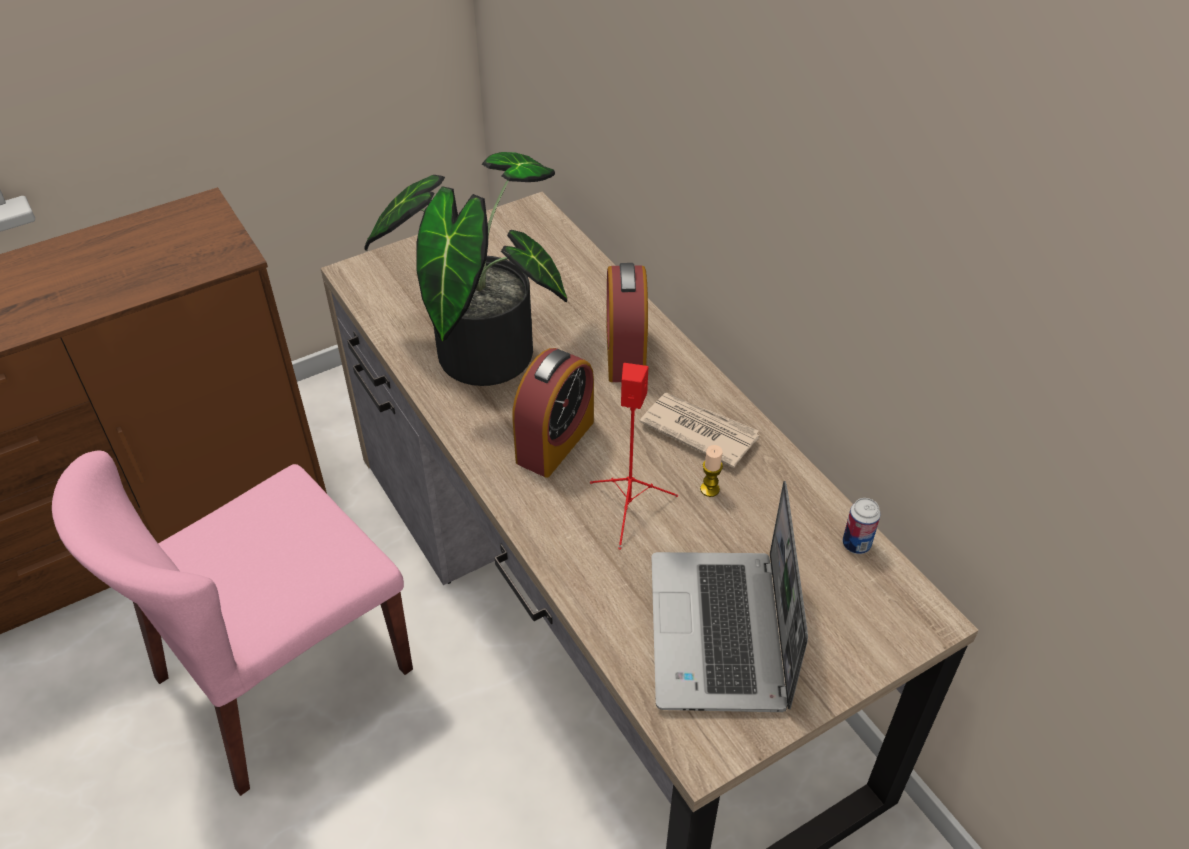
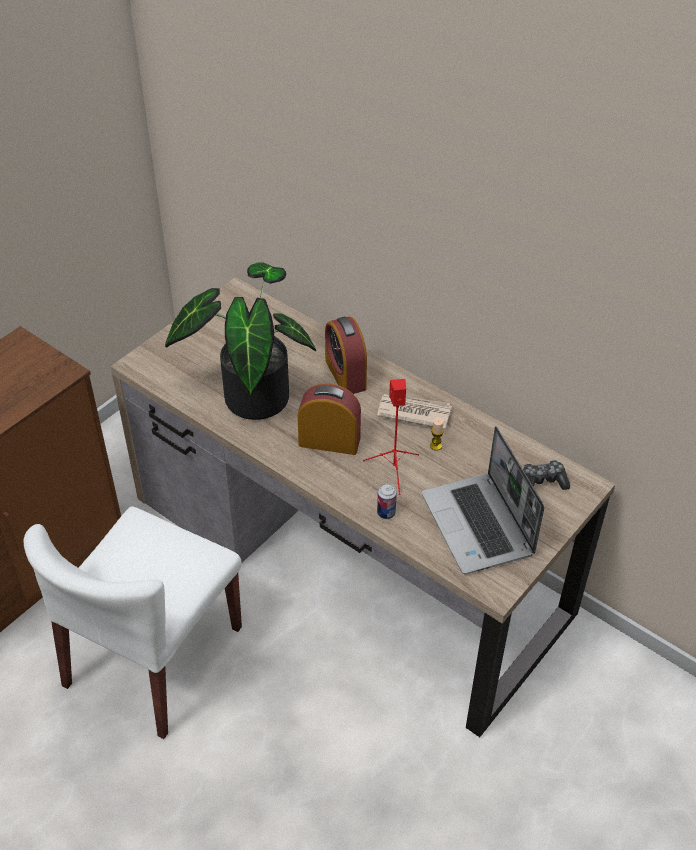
camera: 20 degrees left, 0 degrees up
(283, 675) = (153, 657): pink chair -> white chair
(555, 441) = (329, 441): alarm clock -> alarm clock turned 90 degrees counterclockwise
(855, 592) = (542, 482): none -> game controller
(856, 544) = (532, 455): can -> can (386, 513)

